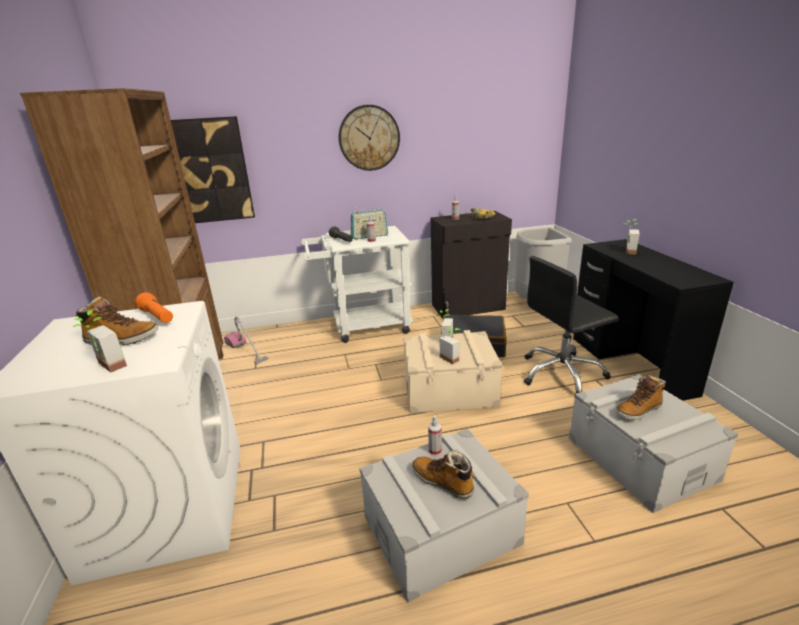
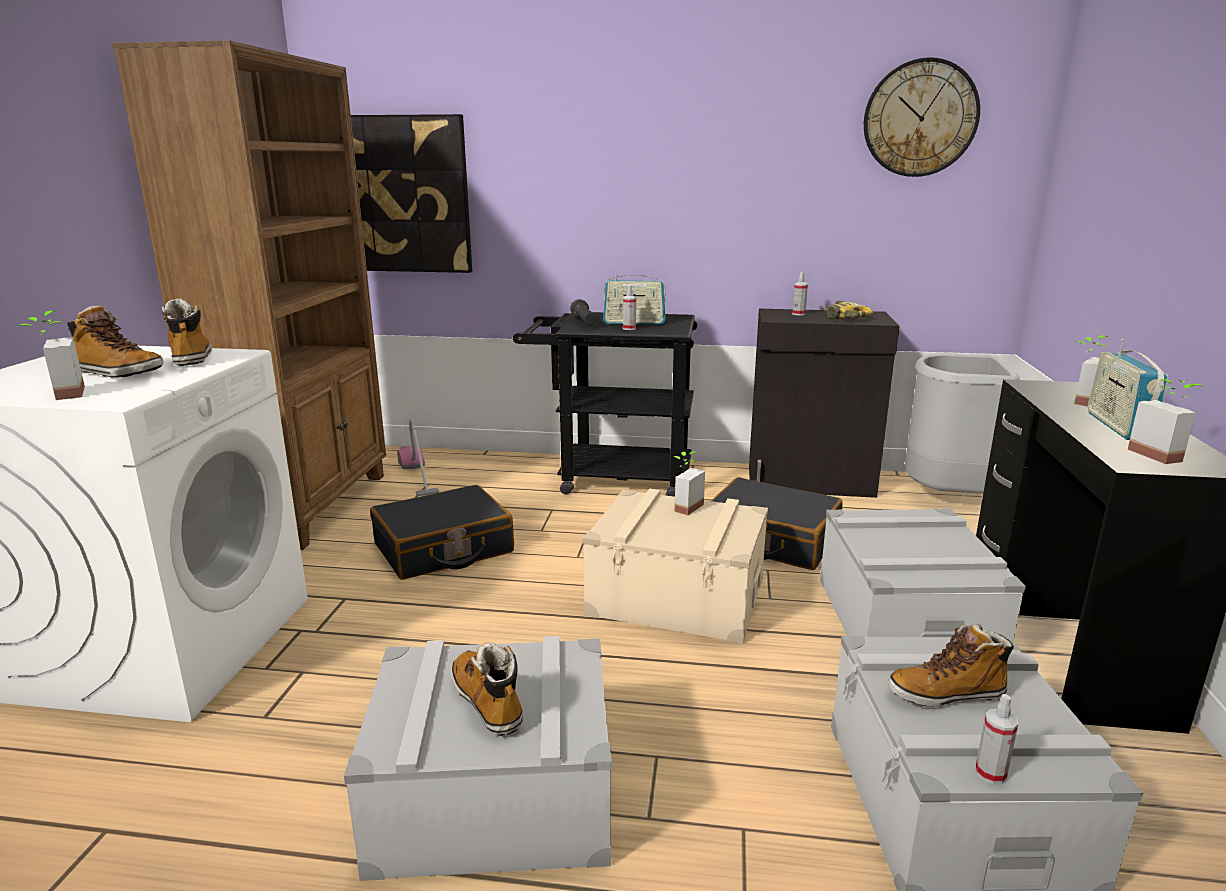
camera: 20 degrees right, 5 degrees down
(157, 317) = (191, 358): orange flashlight -> boot
(300, 394) = (443, 549): none -> black suitcase
(364, 326) = (611, 477): white cart -> black cart
(369, 138) = (664, 162): wall clock -> wall clock (920, 118)
(435, 450) = (518, 655): spray bottle -> spray bottle (990, 773)
(452, 357) = (672, 533): potted plant -> potted plant (1161, 454)
(562, 374) = (904, 621): black office chair -> grey storage box
(655, 263) = (1118, 426): none -> radio

